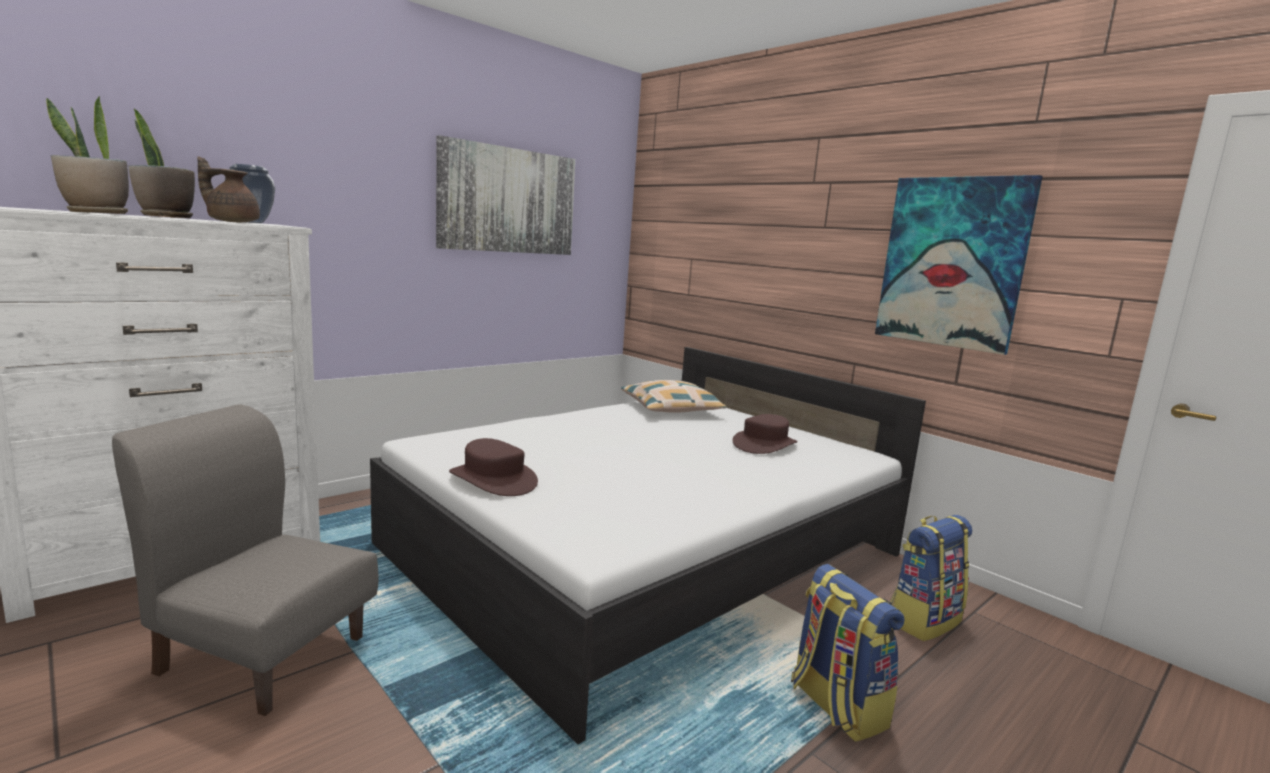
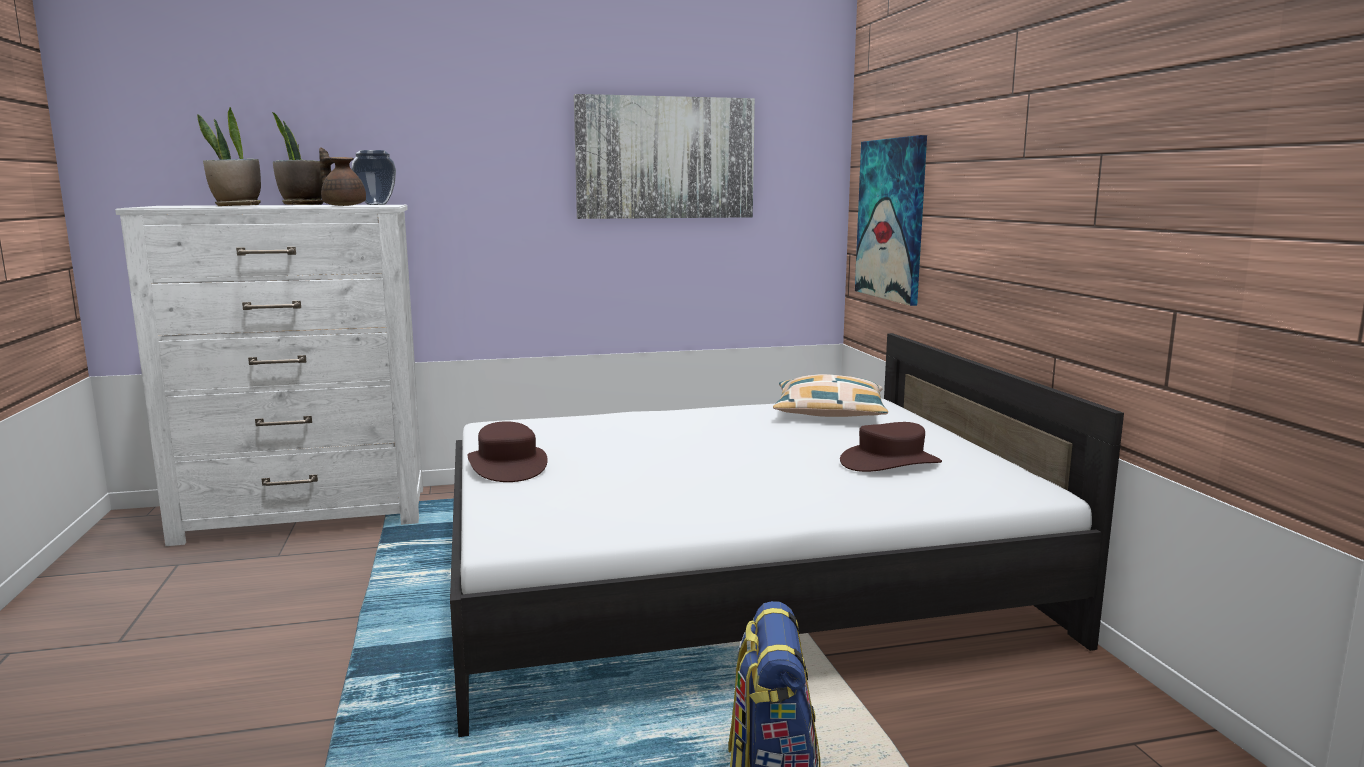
camera: 30 degrees right, 0 degrees up
(262, 654) = (295, 603): grey chair -> none
(923, 620) = (1027, 732): backpack -> none
(952, 262) = (1156, 198): picture -> picture (891, 219)

